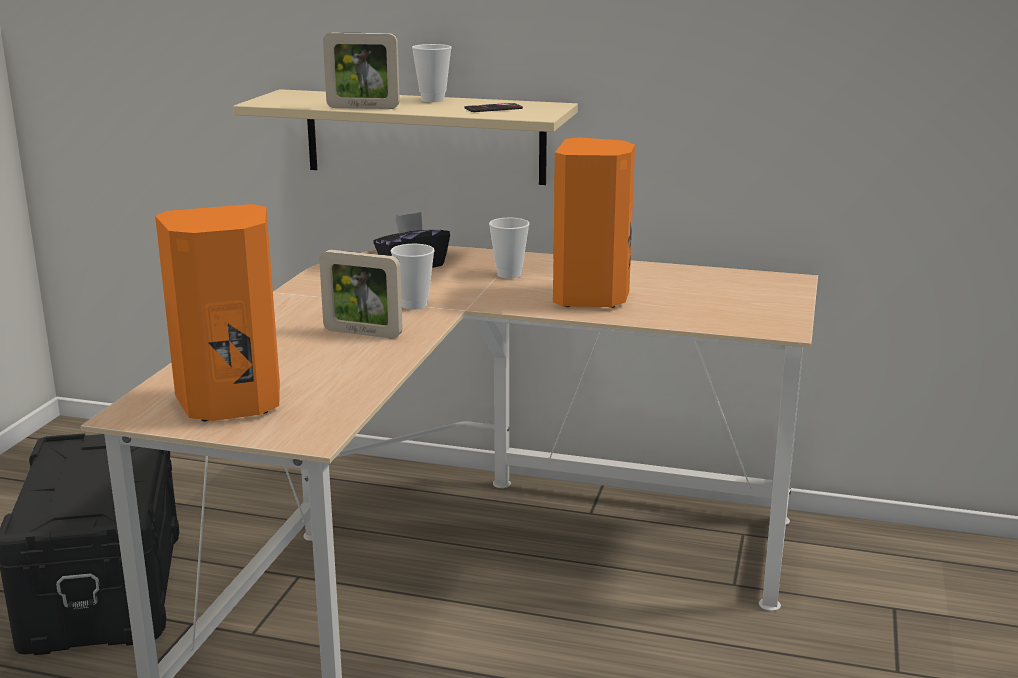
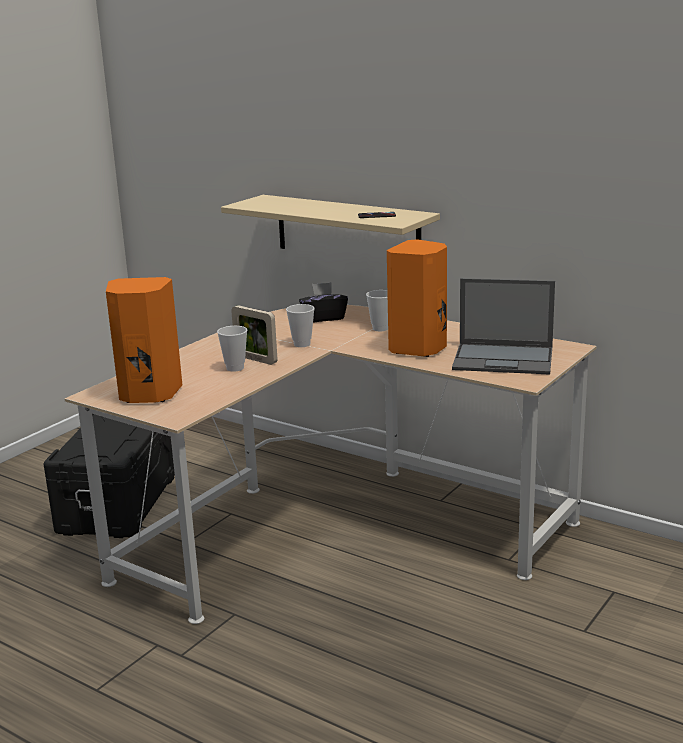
camera: 20 degrees right, 0 degrees up
(363, 107) = (295, 211): picture frame -> none
(432, 100) = (347, 207): cup -> cup (235, 368)
(722, 302) = (504, 359): none -> laptop

